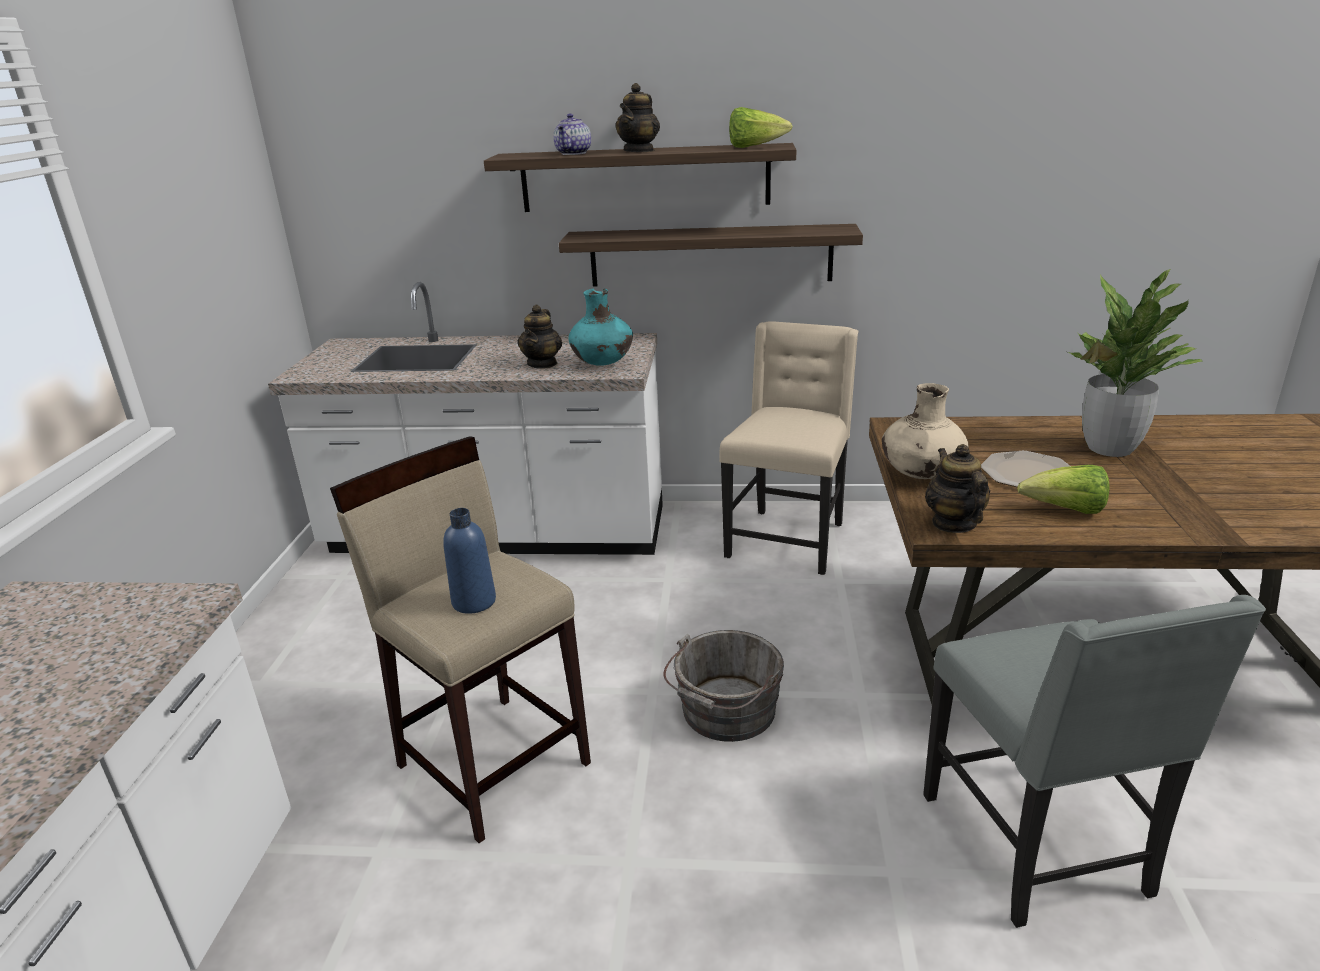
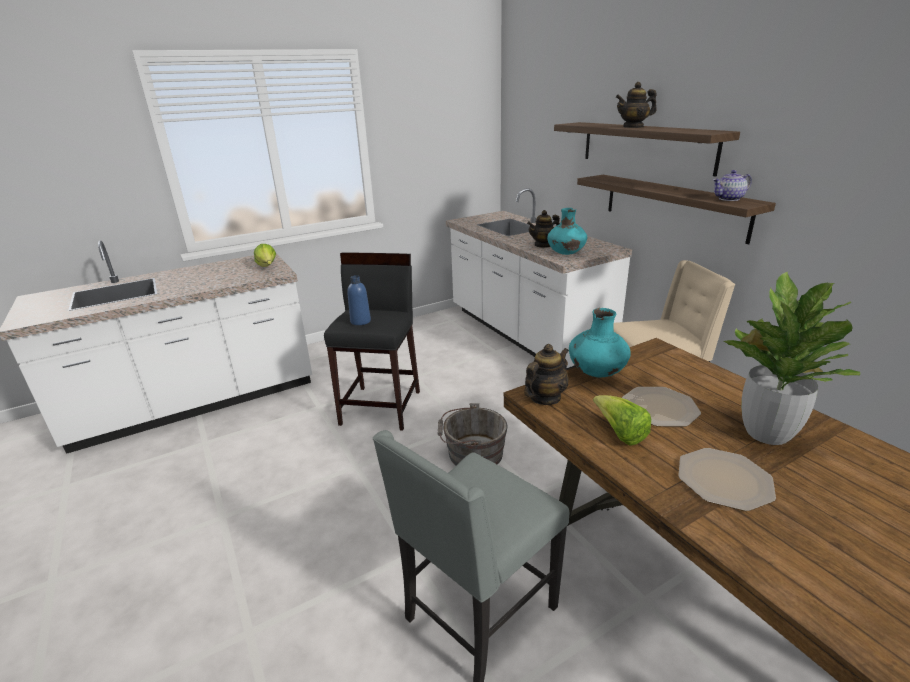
camera: 55 degrees right, 0 degrees up
(494, 762) = (382, 407): beige stool -> black stool
(574, 153) = (601, 125): teapot -> teapot (729, 199)
(754, 147) = (695, 131): lettuce -> lettuce (267, 267)
(920, 475) = (596, 372): beige vase -> turquoise vase
(1178, 495) = (725, 480): none -> plate

